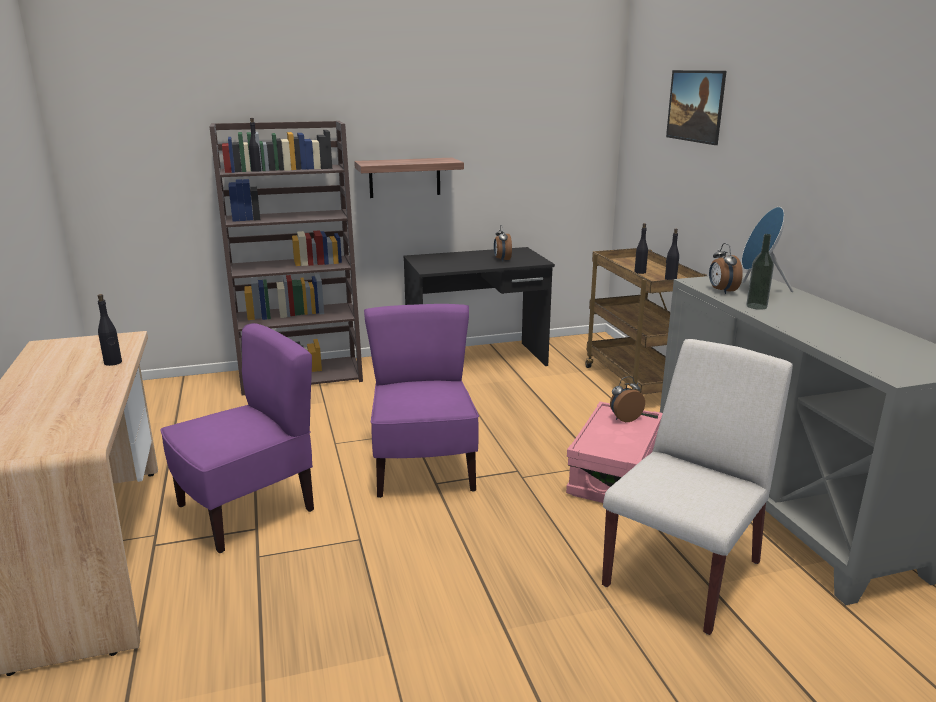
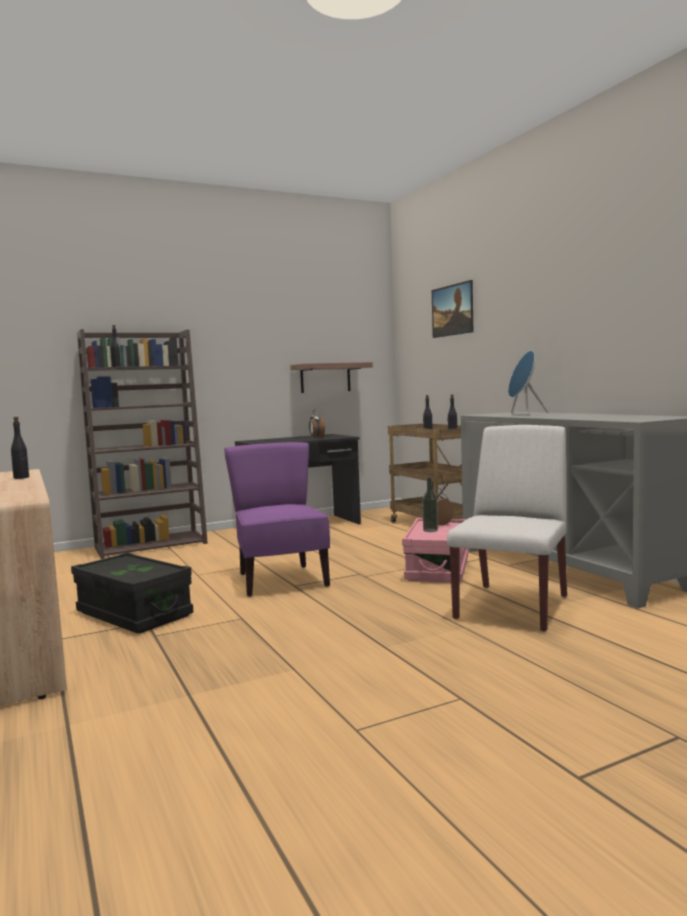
camera: 10 degrees left, 15 degrees down
(247, 509) = (134, 614): purple chair -> black storage box
(404, 177) = (233, 378): shelf -> shelf (325, 378)
(721, 291) = (498, 415): alarm clock -> none
(756, 306) = (527, 416): bottle -> bottle (430, 530)

